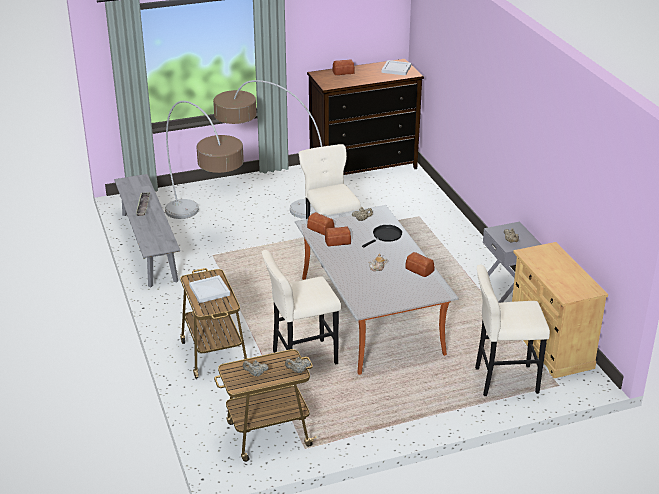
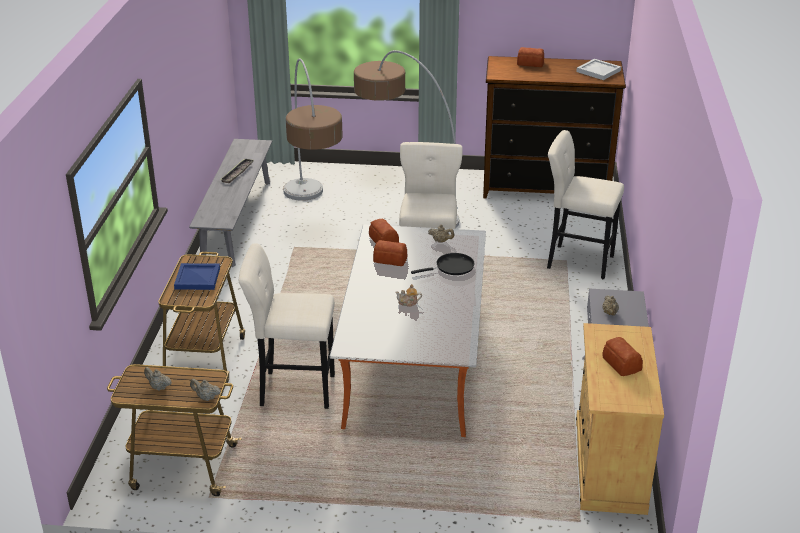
camera: 25 degrees right, 0 degrees up
(210, 290) = (198, 278): white tray -> blue tray
(419, 270) = (457, 318): bread -> bread (621, 364)
(502, 380) = (510, 491): beige stool -> beige stool (576, 261)

